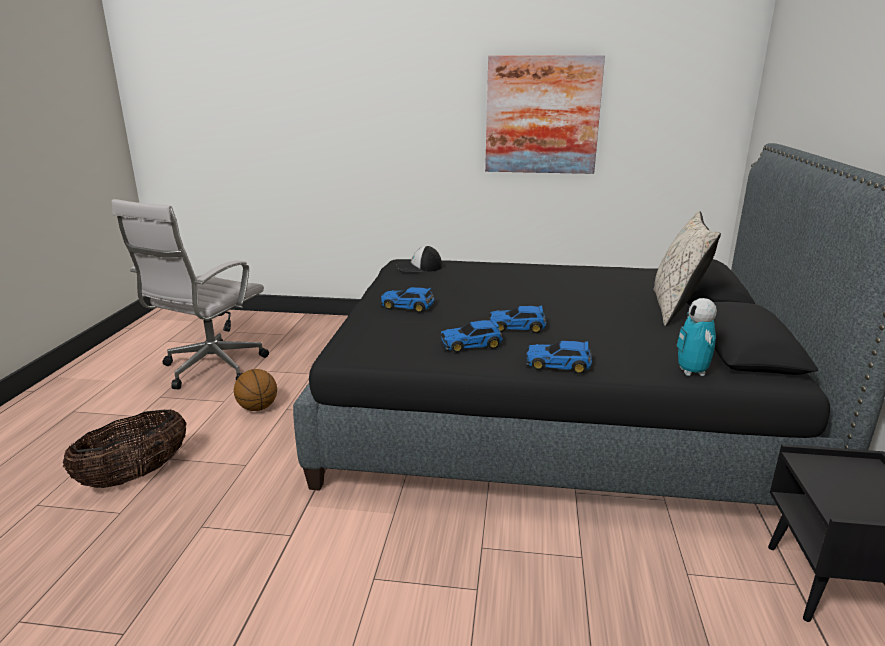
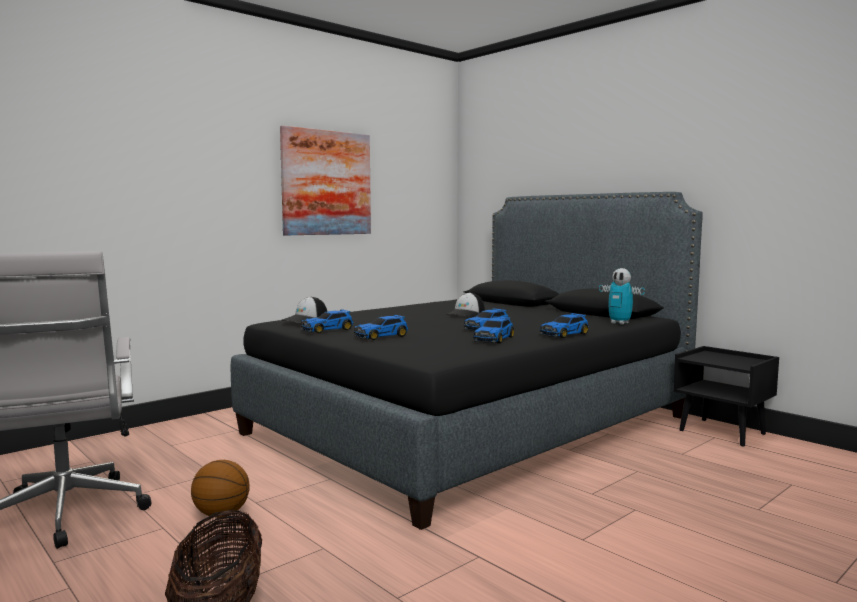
camera: 50 degrees left, 15 degrees down
(399, 285) = (328, 330): none -> toy car
(571, 298) = (466, 314): none -> cap
(676, 308) = (528, 308): beige pillow -> none

